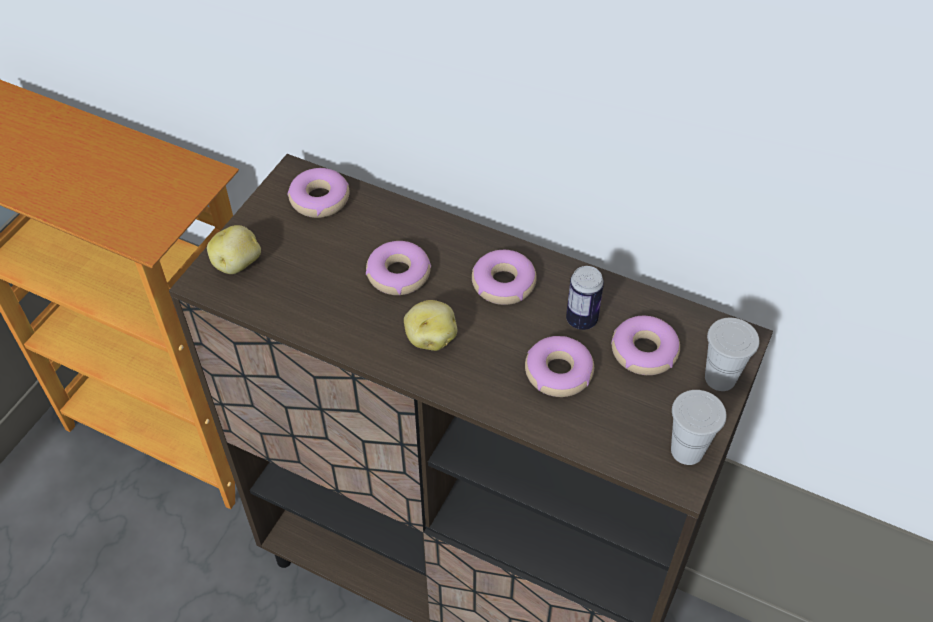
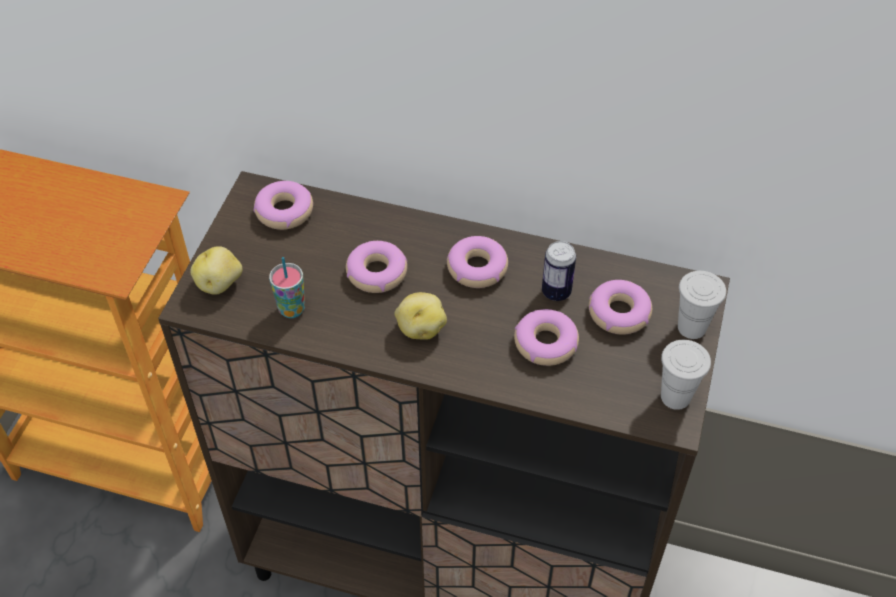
camera: 10 degrees left, 0 degrees up
(303, 300) = (291, 309): none -> cup

